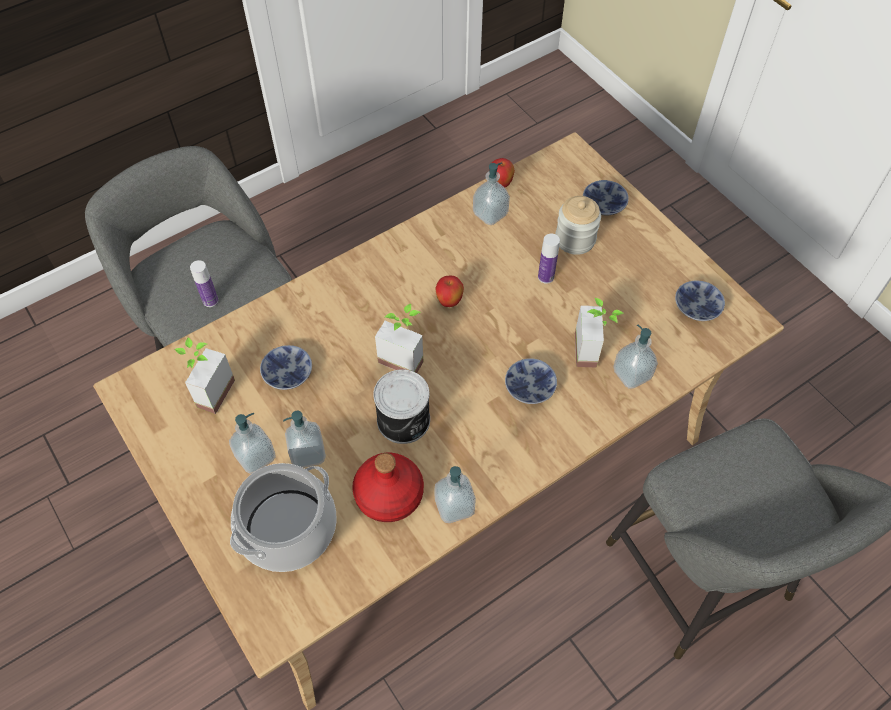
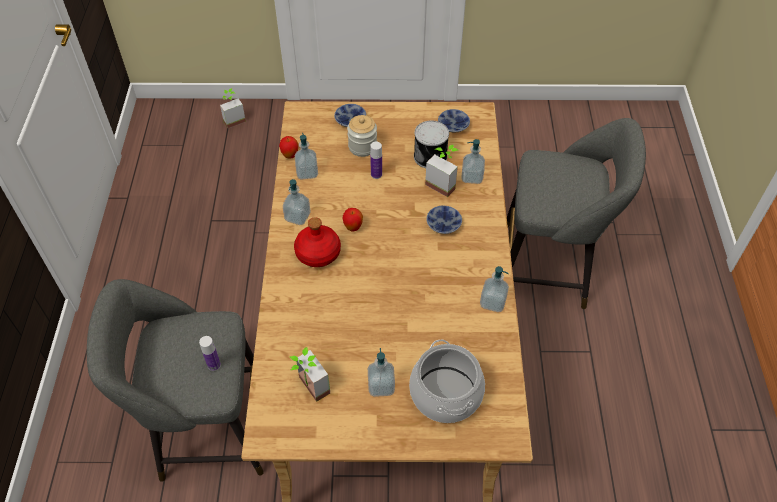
camera: 55 degrees left, 5 degrees down
(286, 374) = (333, 338): bowl -> none
(307, 453) = (401, 356): soap dispenser -> soap dispenser (297, 217)
(389, 493) = (461, 329): red bottle -> red bottle (317, 253)
(404, 355) = (372, 270): potted plant -> potted plant (233, 119)
(404, 421) = (418, 295): can -> can (431, 156)

